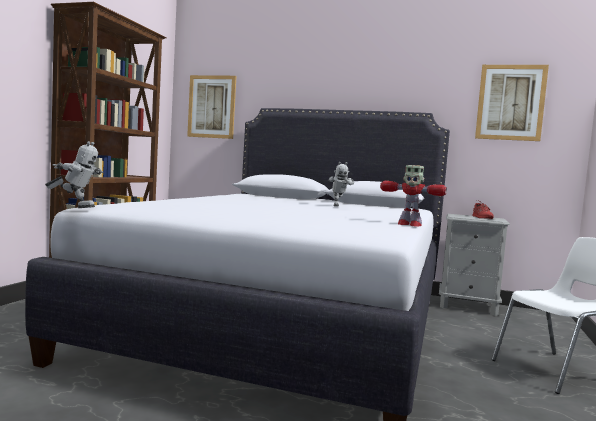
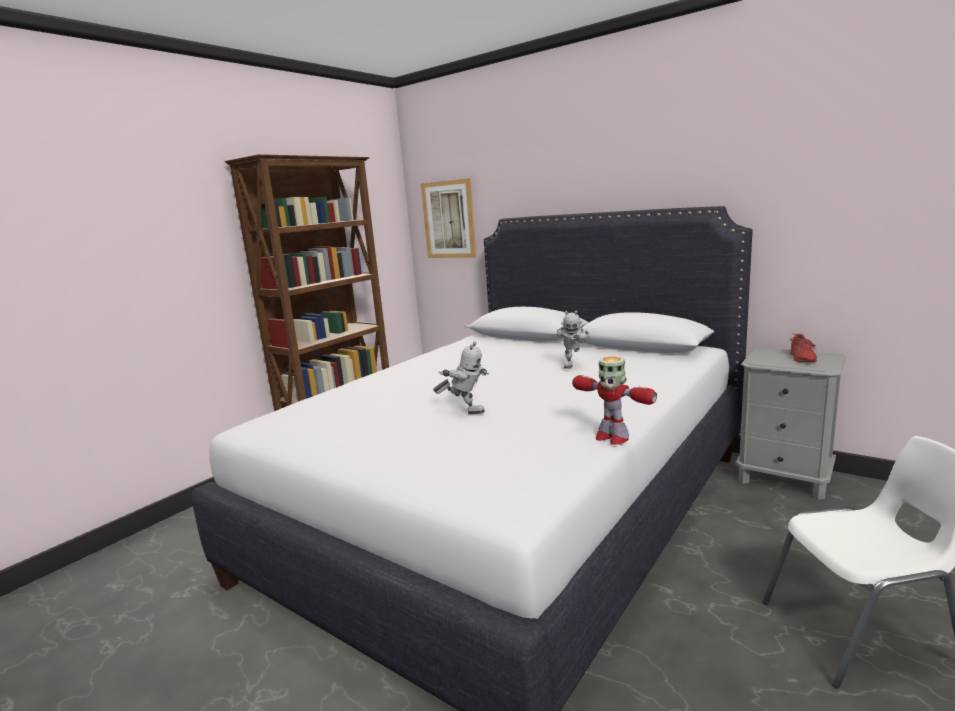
camera: 20 degrees right, 10 degrees up
(75, 207) = (226, 433): toy robot -> toy robot (465, 411)
(510, 102) = (853, 175): picture -> none

